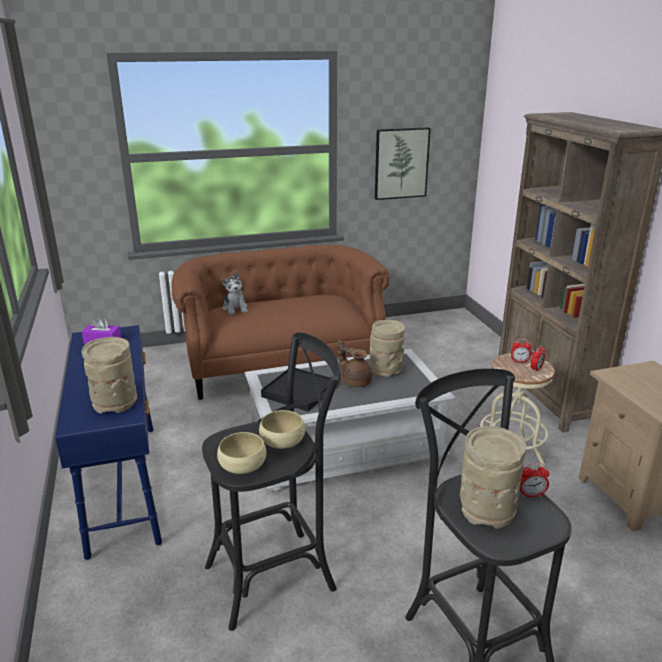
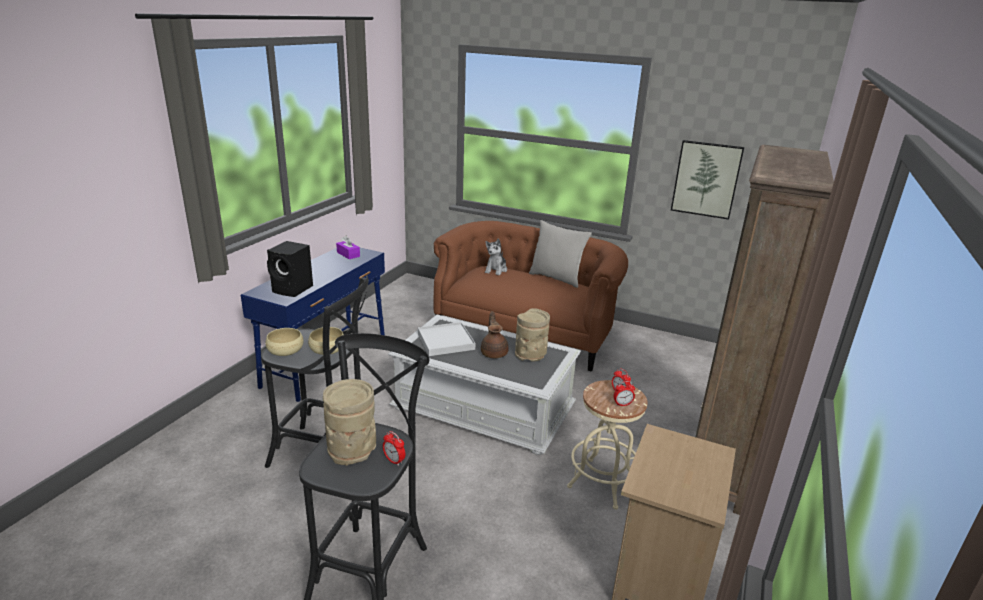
camera: 40 degrees right, 0 degrees up
(115, 402) = (293, 289): beige vase -> black speaker
(299, 296) = (556, 278): none -> grey pillow
(299, 391) = (446, 341): black tray -> white tray

